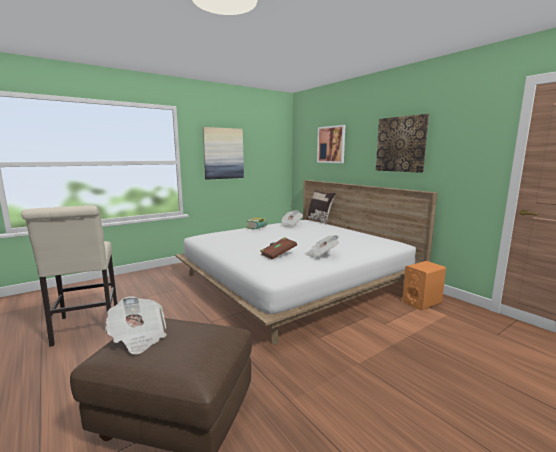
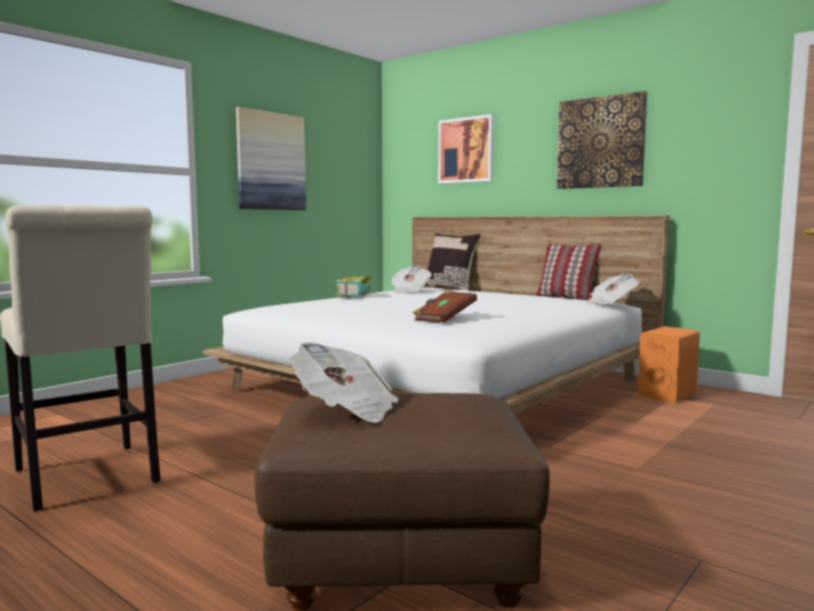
camera: 15 degrees left, 5 degrees down
(321, 255) = (517, 316): newspaper -> newspaper (610, 303)
(376, 234) = (566, 297): none -> pillow

